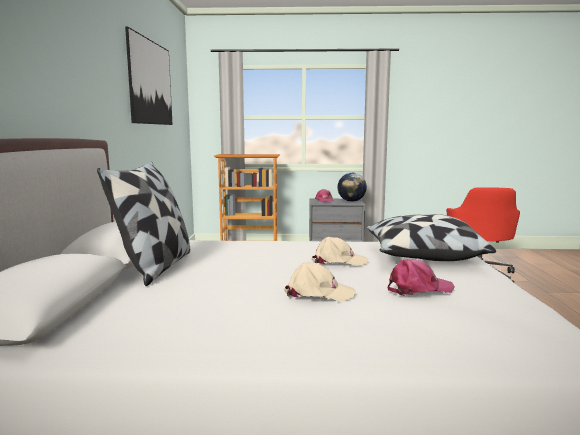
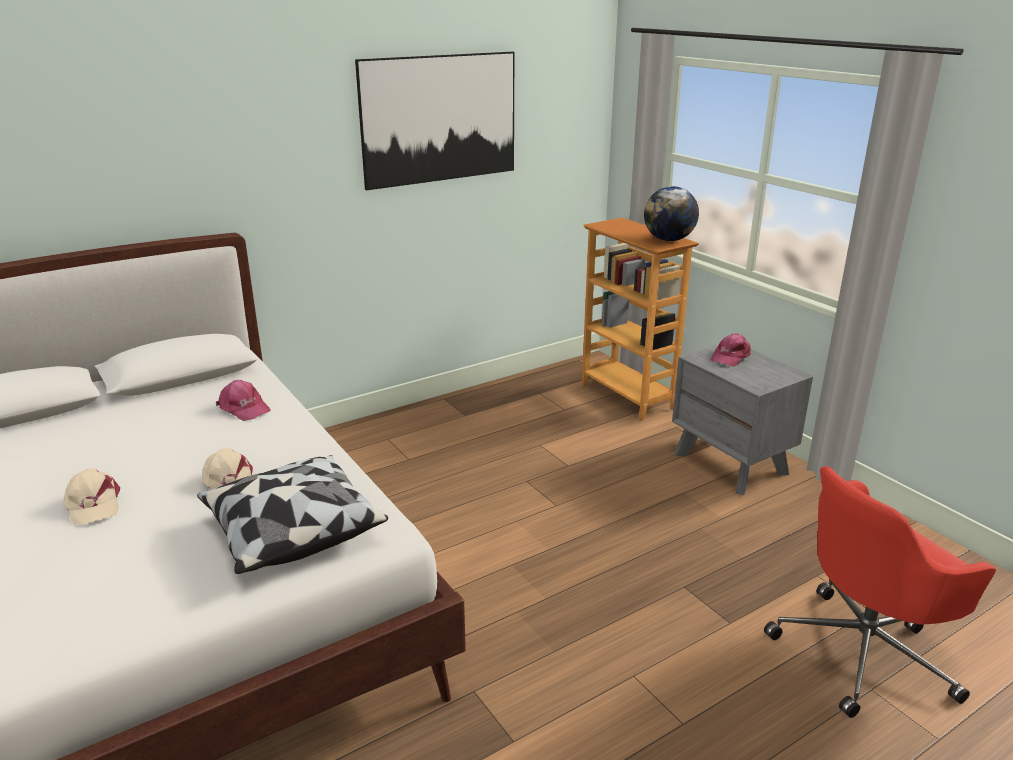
camera: 55 degrees right, 15 degrees up
(156, 267) = (149, 404): pillow -> none
(351, 201) = (766, 377): globe -> globe (669, 240)
(418, 288) = (129, 555): pink cap -> pink cap (244, 408)

